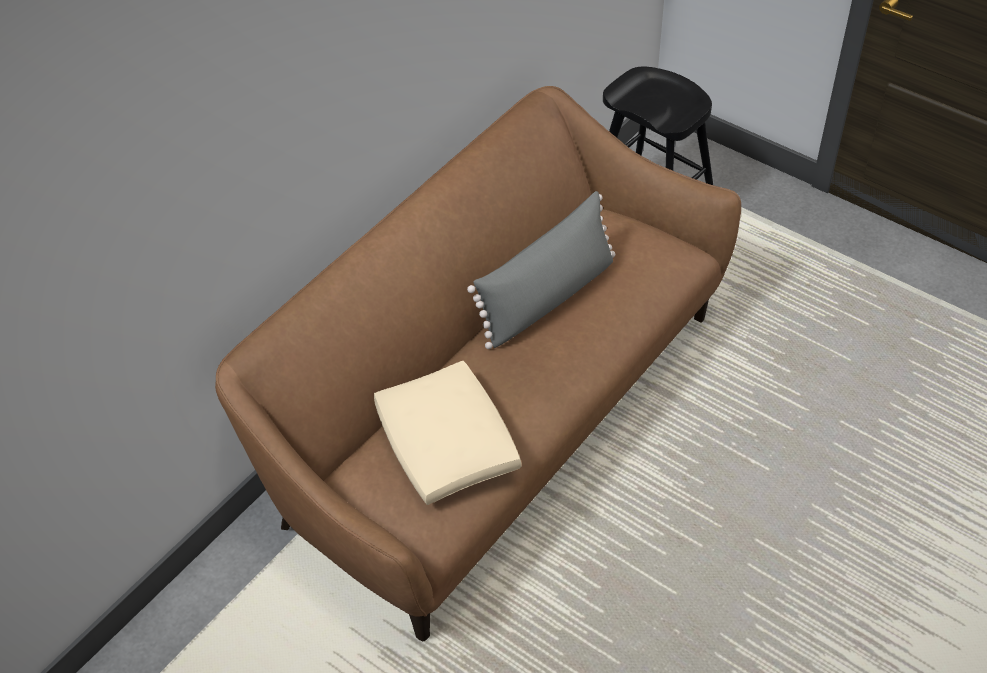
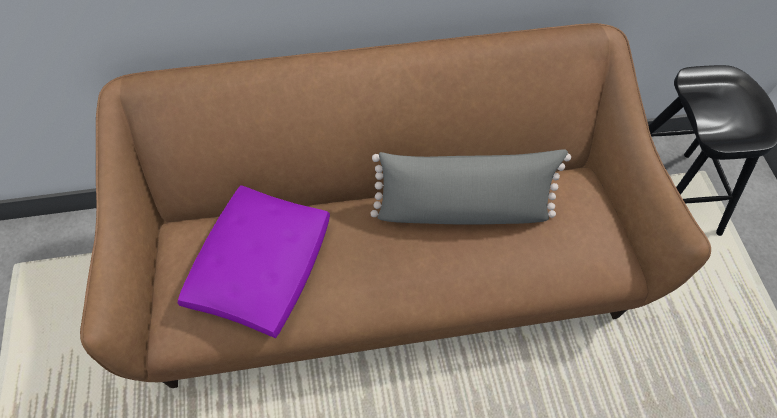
camera: 40 degrees right, 10 degrees up
(447, 445) = (260, 269): beige pillow -> purple pillow

